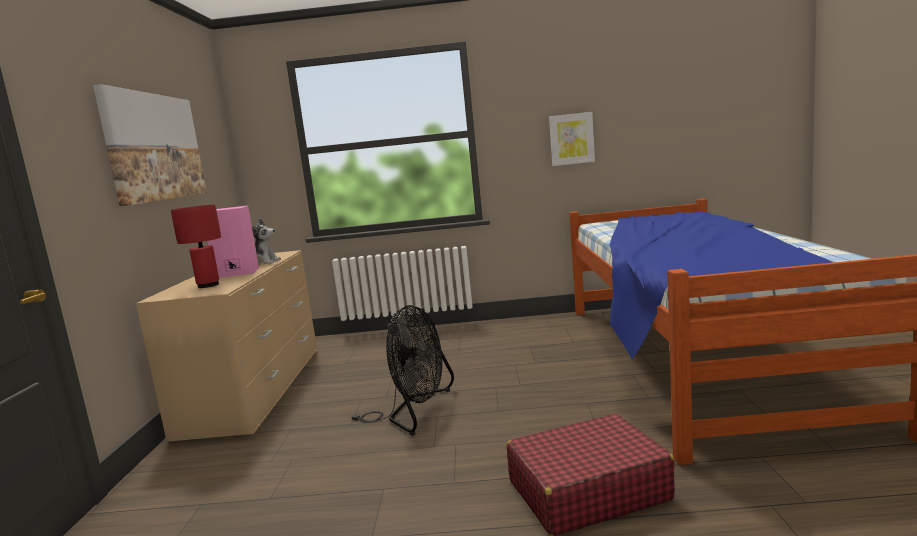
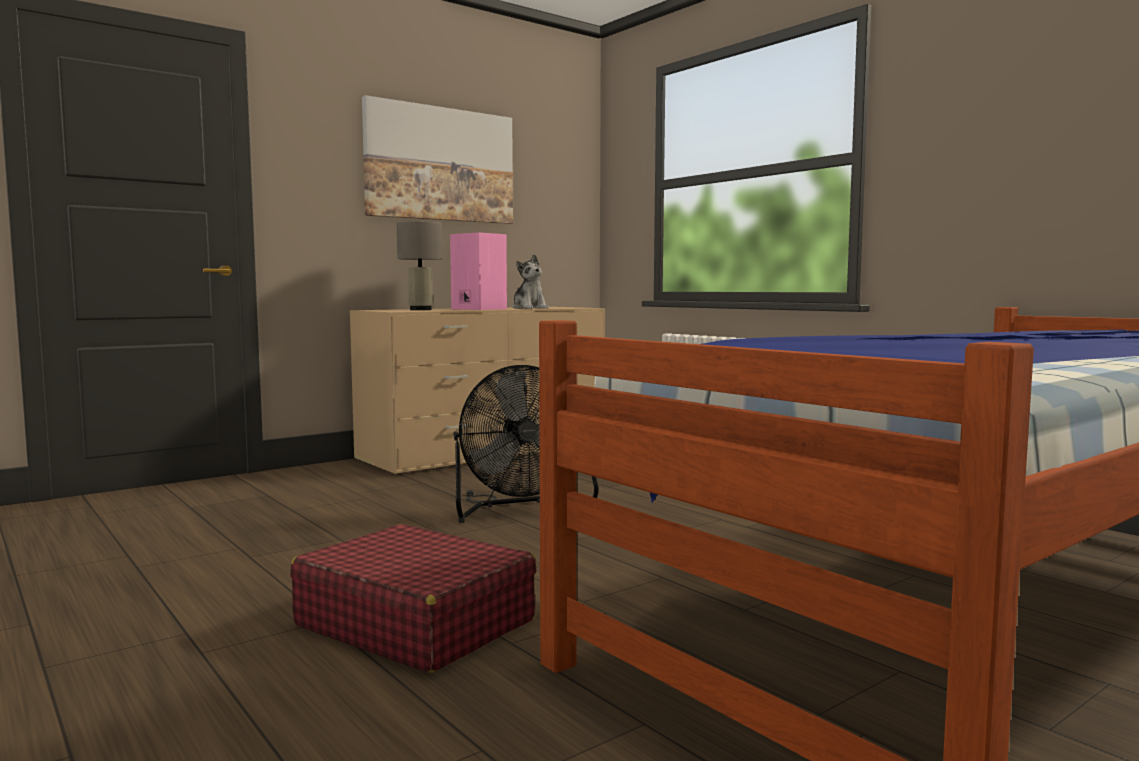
camera: 50 degrees right, 5 degrees down
(208, 285) = (421, 310): red table lamp -> grey table lamp
(571, 139) = (1032, 164): picture -> none

